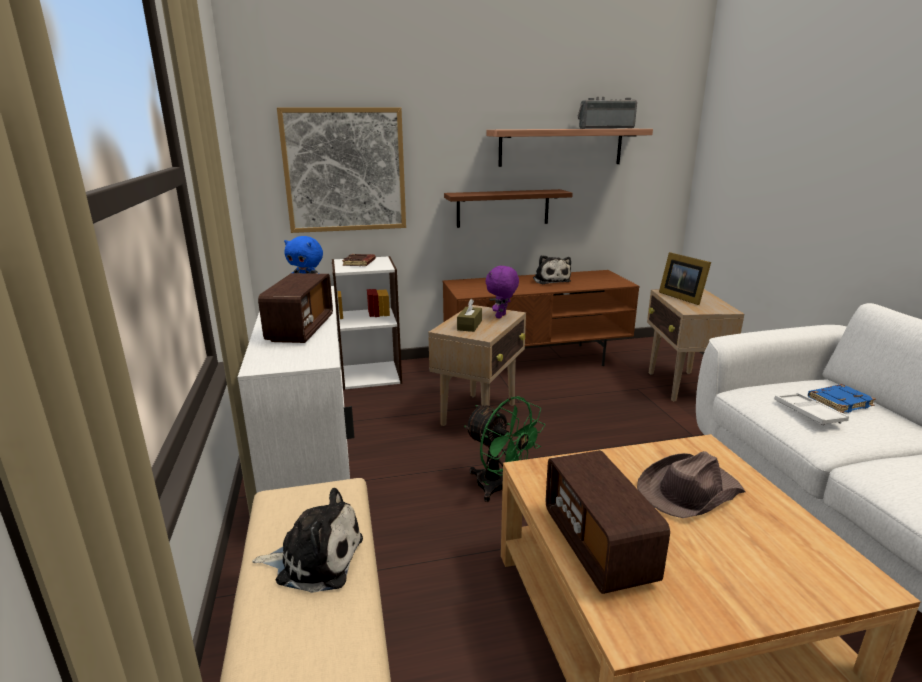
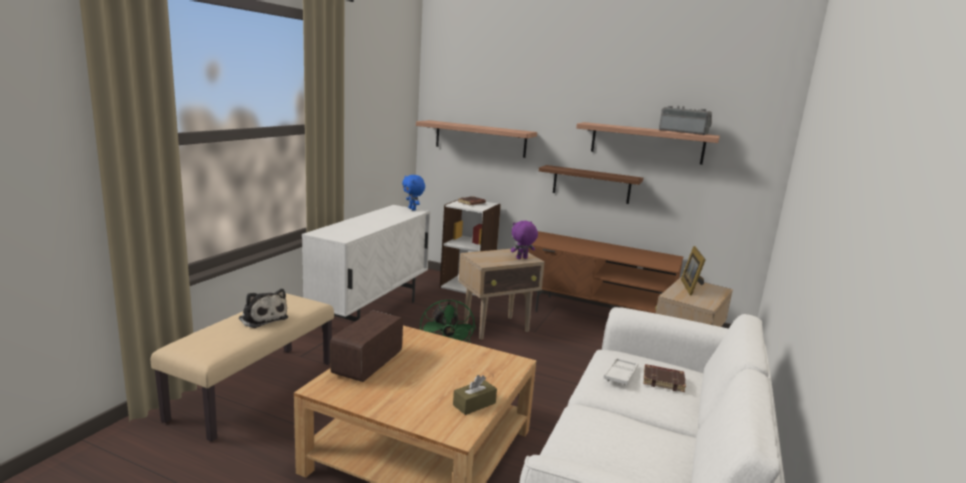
camera: 35 degrees right, 5 degrees down
(301, 329) = (366, 225): radio -> none
(345, 170) = (480, 139): picture -> shelf
(469, 325) = (490, 257): brown tissue box -> brown tissue box (474, 404)
(550, 280) = (614, 250): plush toy -> none
(689, 491) = (458, 370): brown hat -> none
(839, 402) = (663, 381): blue book -> brown book

